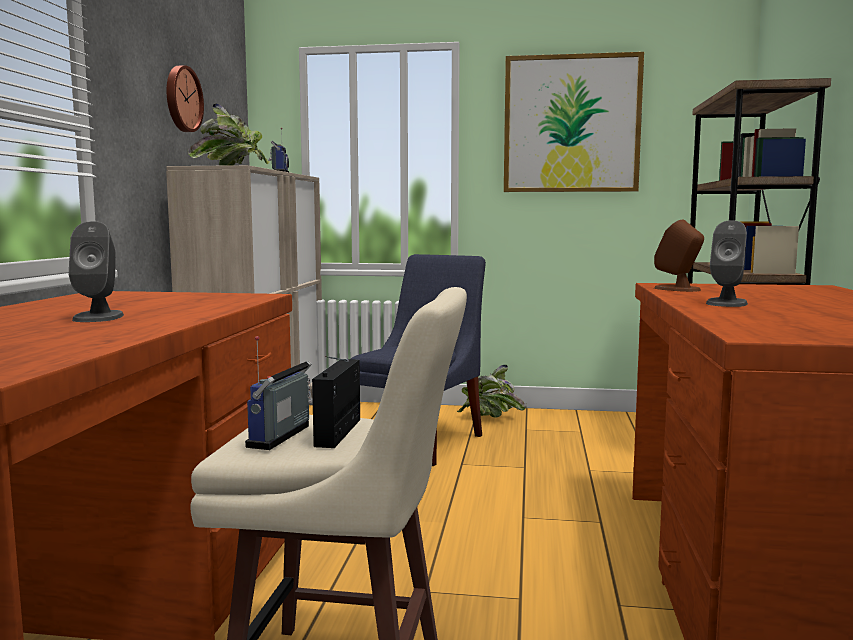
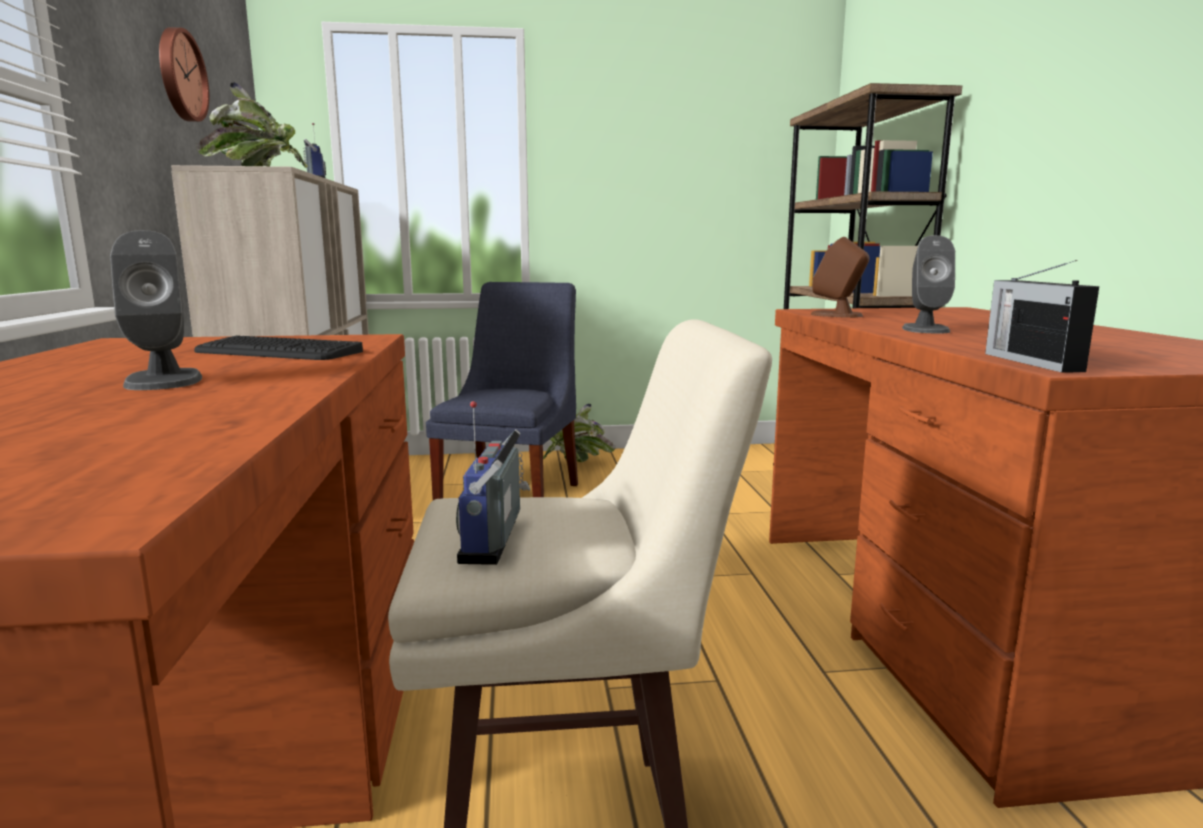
camera: 15 degrees left, 5 degrees up
(188, 303) = (277, 352): none -> keyboard
(339, 432) = (565, 523): radio -> radio (1030, 362)
(571, 124) = (653, 133): picture -> none

